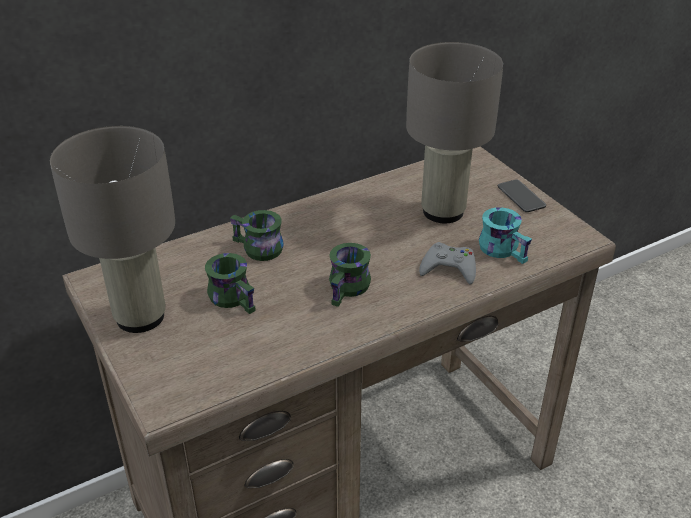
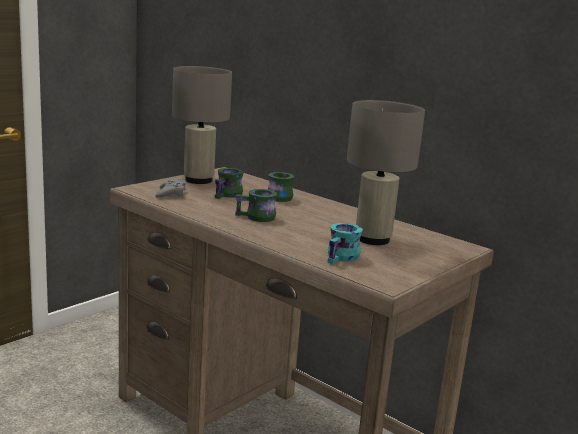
camera: 70 degrees right, 20 degrees down
(449, 268) = (301, 241): grey game controller -> grey game controller (171, 193)
(521, 197) = (425, 263): phone -> none

